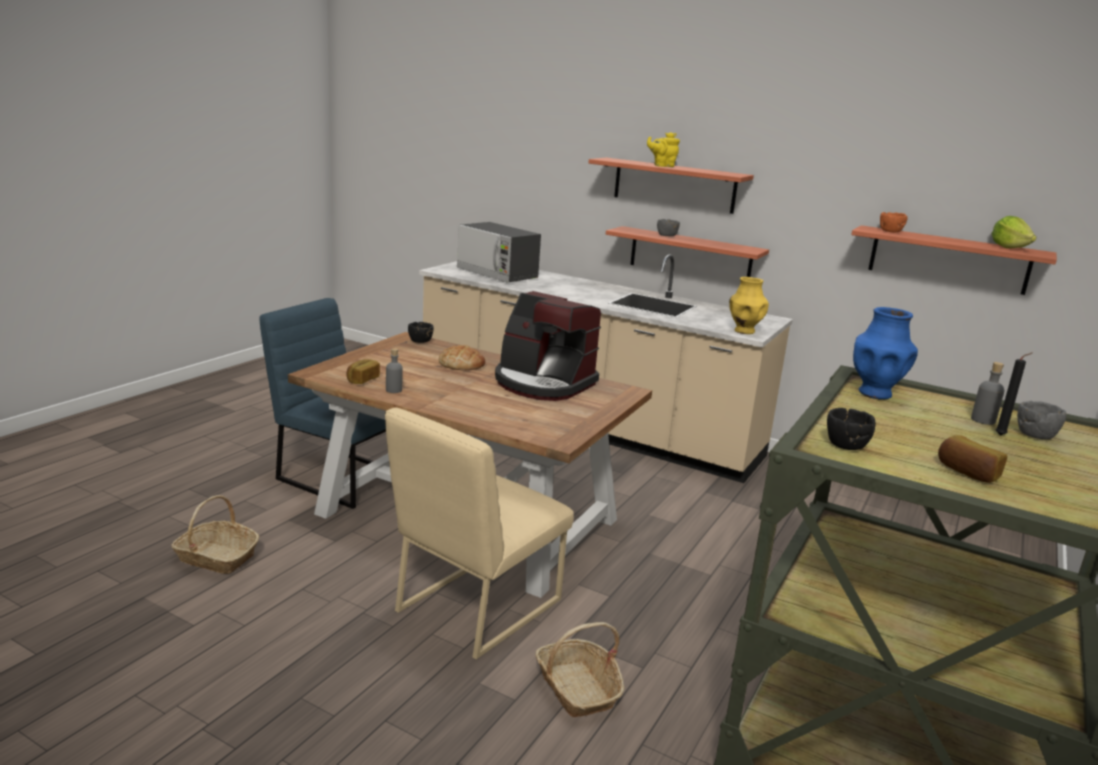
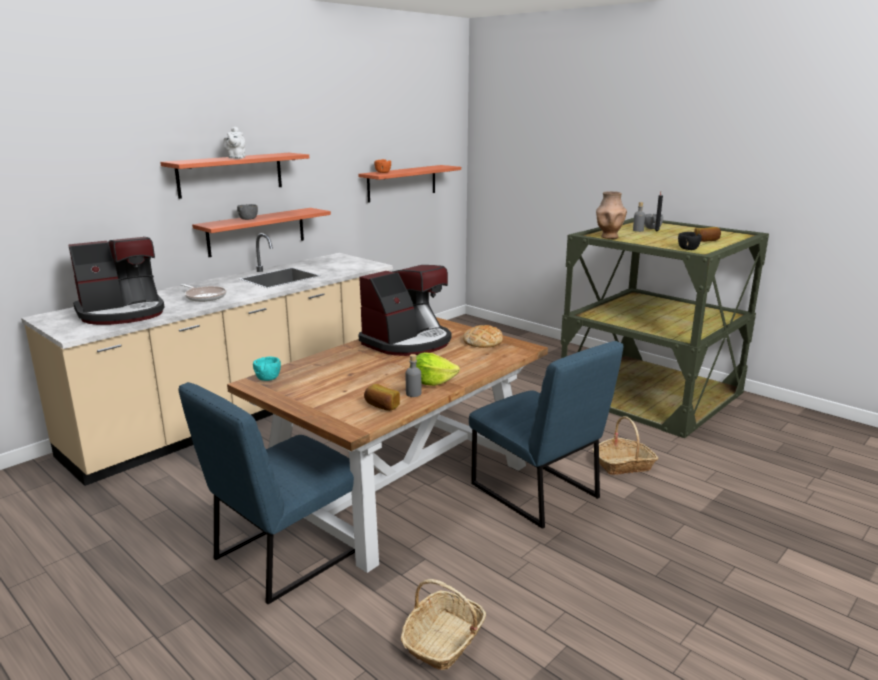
camera: 75 degrees left, 0 degrees up
(420, 341) = (268, 378): black bowl -> turquoise bowl
(462, 364) = (349, 365): bread -> bread (483, 341)
(475, 606) = (536, 492): beige chair -> blue chair
(497, 274) = (122, 313): microwave -> coffee machine
(560, 288) = (204, 297): none -> frying pan
(662, 166) = (236, 158): yellow teapot -> white teapot
(744, 331) = (366, 265): yellow vase -> none
(875, 393) = (609, 237): blue vase -> brown vase
(1009, 247) = (431, 167): lettuce -> lettuce (431, 383)

